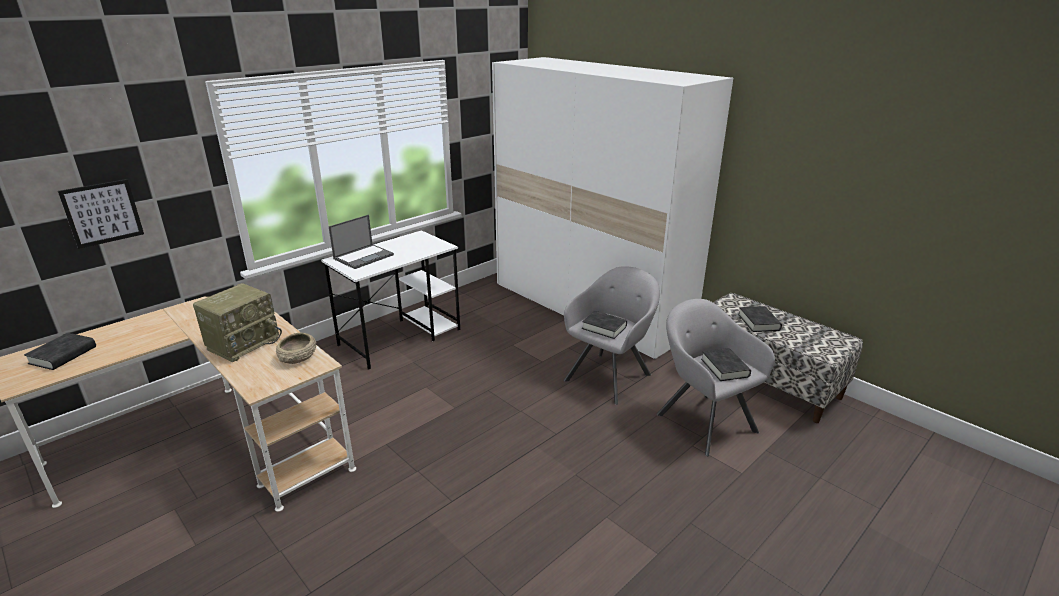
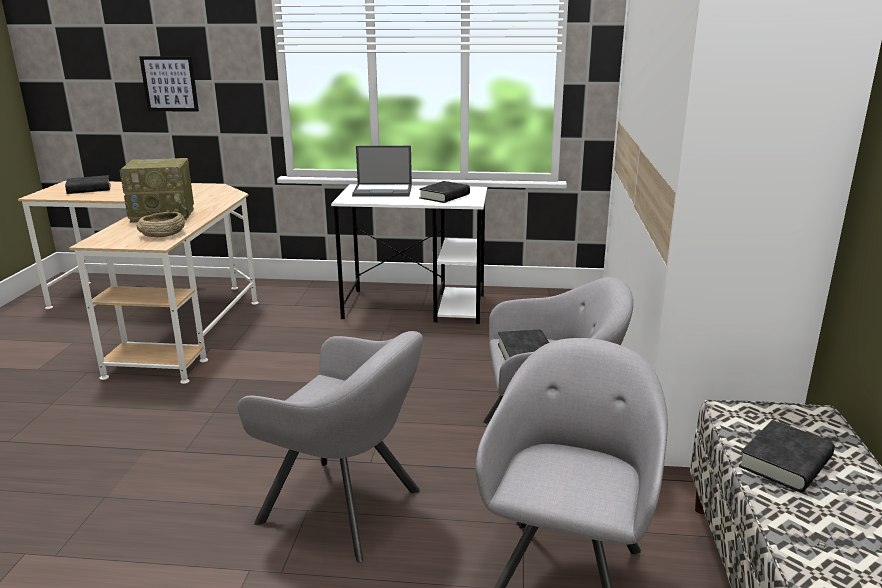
camera: 50 degrees right, 5 degrees down
(589, 460) = (346, 508): none -> grey armchair
(725, 368) = (578, 480): black book -> black book (444, 196)

